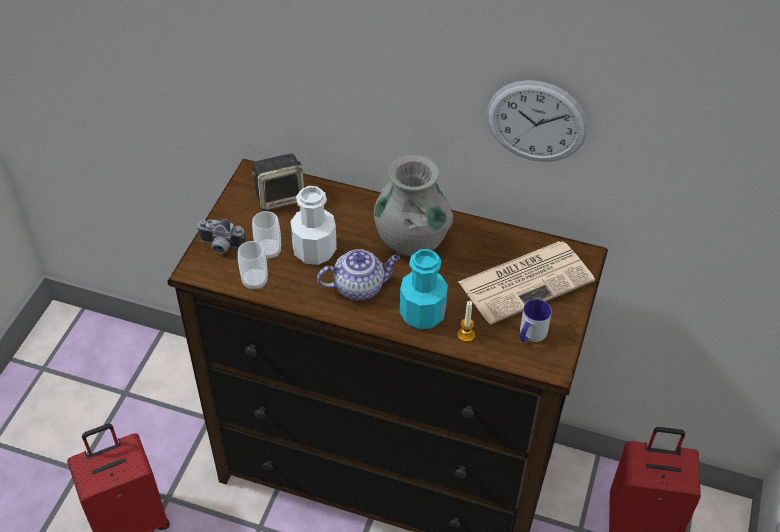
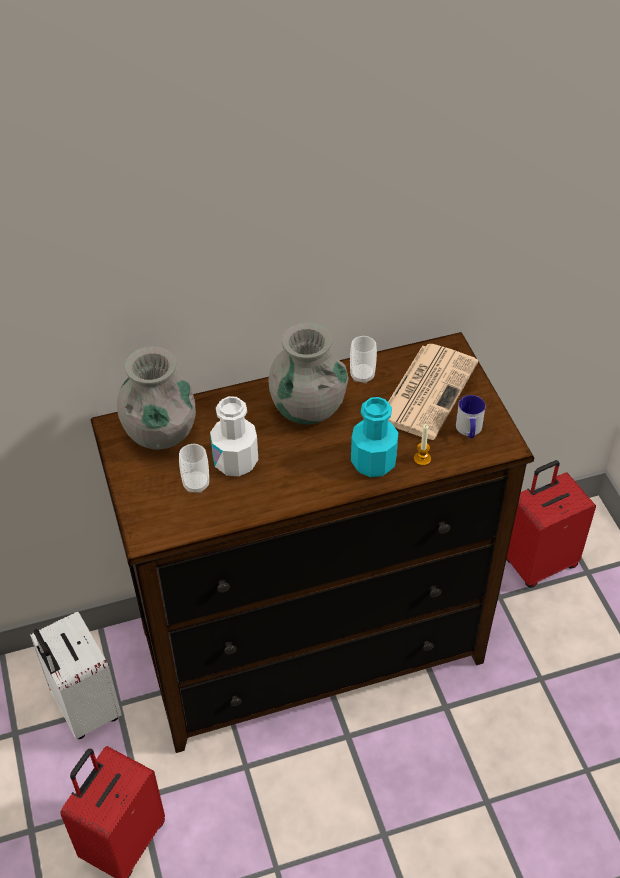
camera: 35 degrees left, 0 degrees up
(184, 405) = (84, 708): none -> white suitcase
(220, 246) = (149, 504): camera -> none
(255, 281) = (209, 516): cup -> cup (362, 375)
(280, 197) = (160, 432): speaker -> grey vase
(360, 287) = (303, 470): teapot -> none
(536, 121) = (382, 245): wall clock -> none

